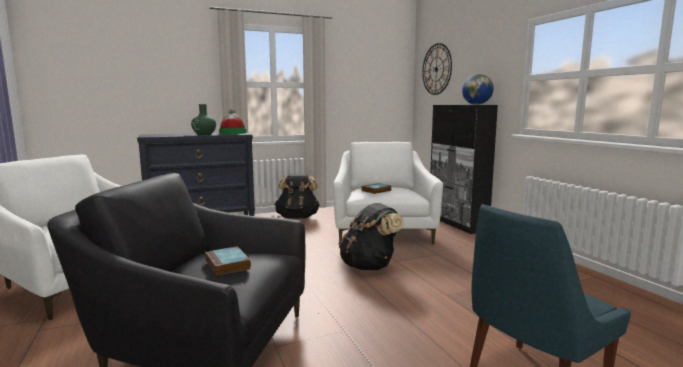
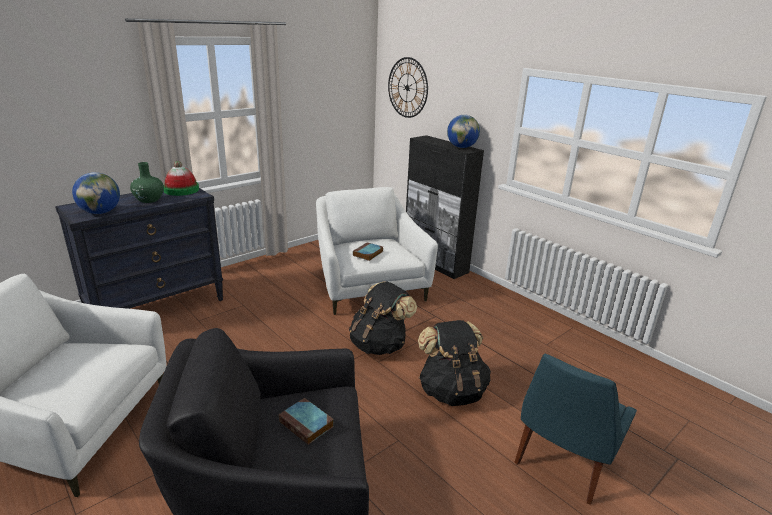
camera: 20 degrees left, 15 degrees up
(164, 135) = (100, 212): none -> globe
(297, 218) = (264, 273): black backpack -> black backpack (451, 391)

